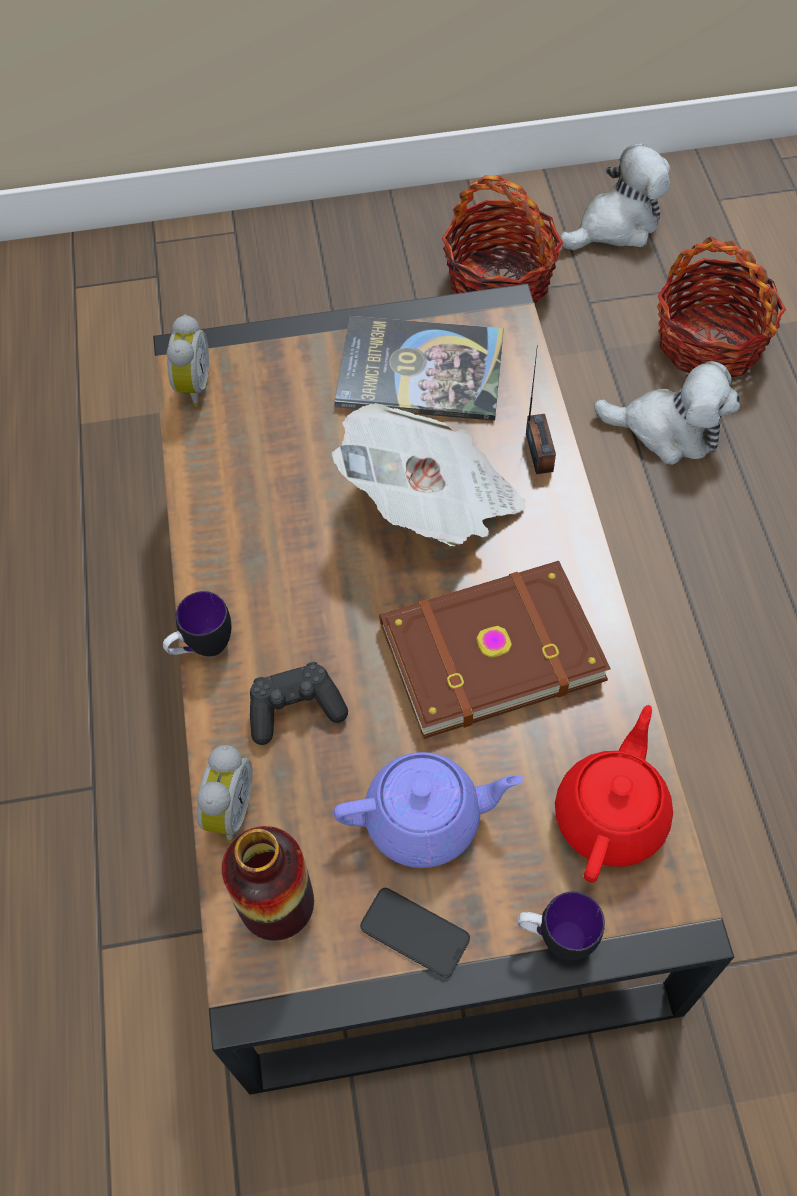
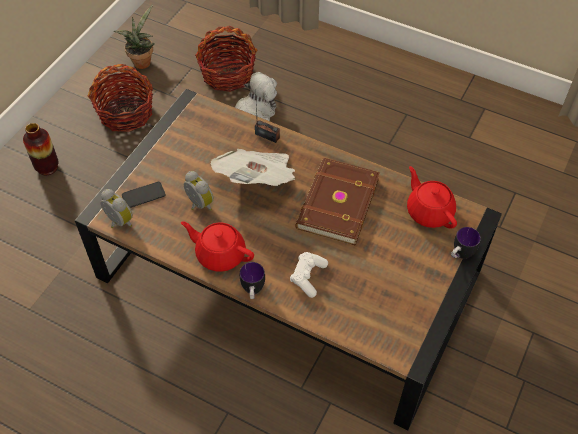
camera: 55 degrees left, 5 degrees down
(227, 810) = (332, 324): alarm clock -> alarm clock (198, 205)
(239, 553) = (220, 254): none -> red teapot
(278, 908) = (385, 330): vase -> vase (47, 167)
(295, 709) = (308, 277): black game controller -> white game controller
(415, 932) = (427, 294): phone -> phone (143, 195)
(420, 370) = (192, 145): book -> none
(426, 819) = (387, 264): purple teapot -> none
(616, 226) = (142, 61): plush toy -> potted plant

